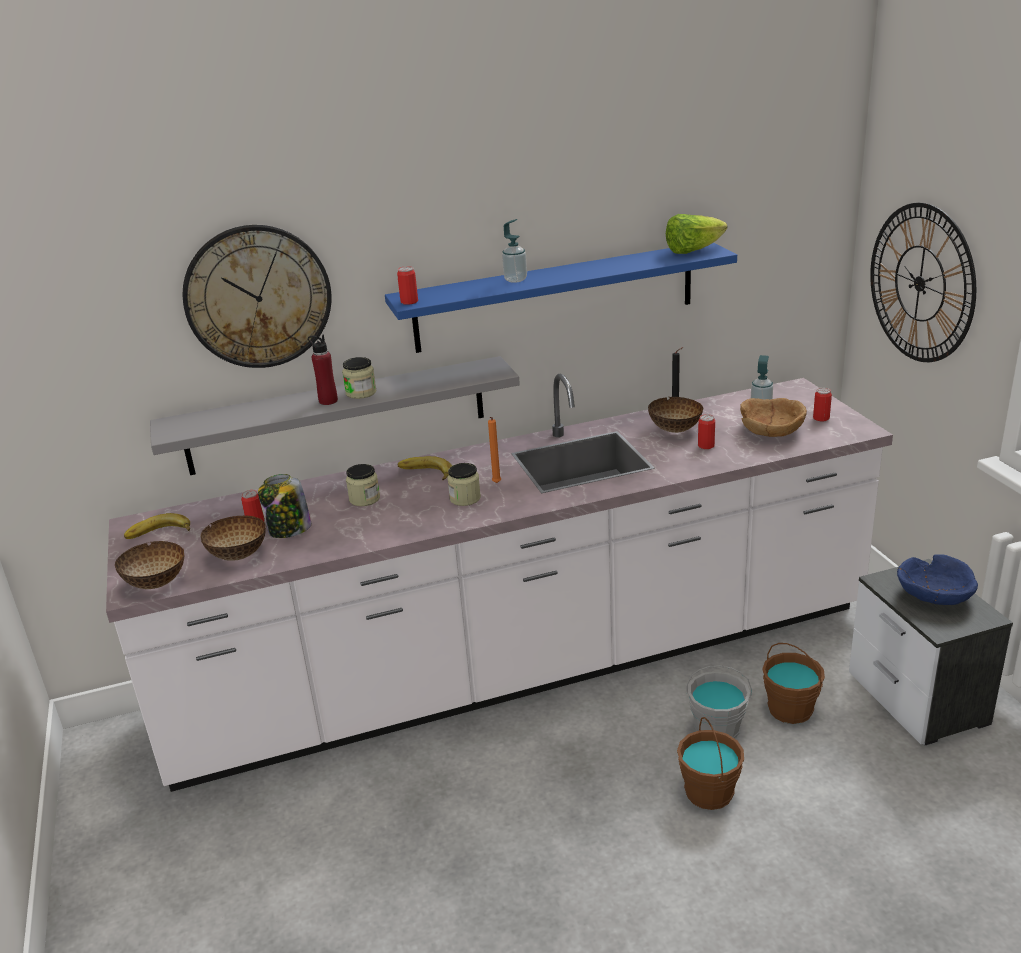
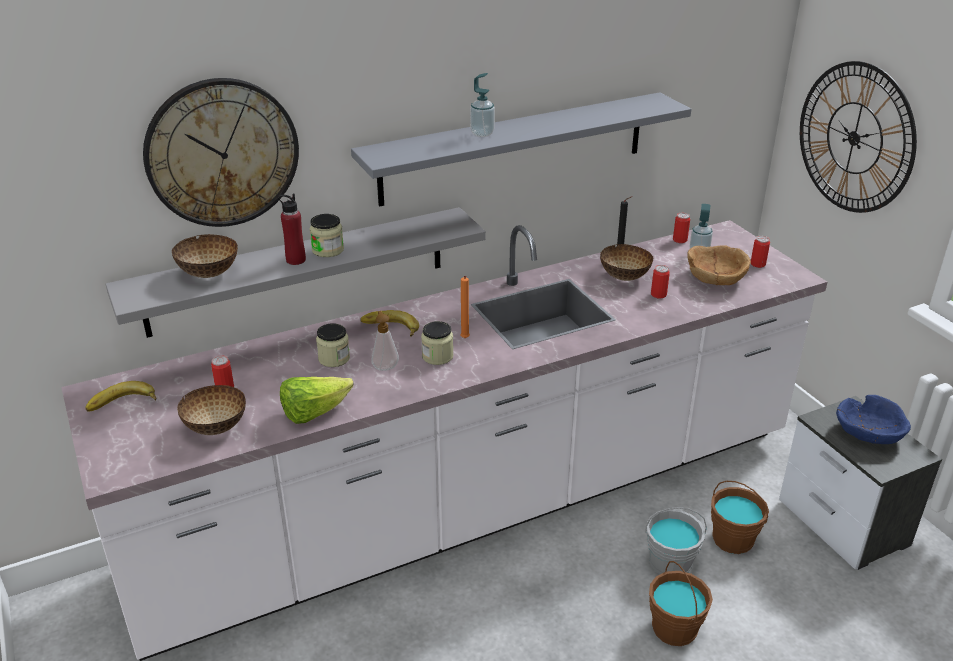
camera: 10 degrees left, 5 degrees up
(157, 583) = (135, 463): bowl -> bowl (210, 274)
(289, 530) = (263, 396): jar -> none
(409, 302) = (381, 158): can -> can (680, 240)
(411, 506) = (385, 366): none -> soap dispenser
(555, 297) = (515, 148): blue shelf -> grey shelf
(693, 251) = (647, 103): lettuce -> lettuce (314, 413)

